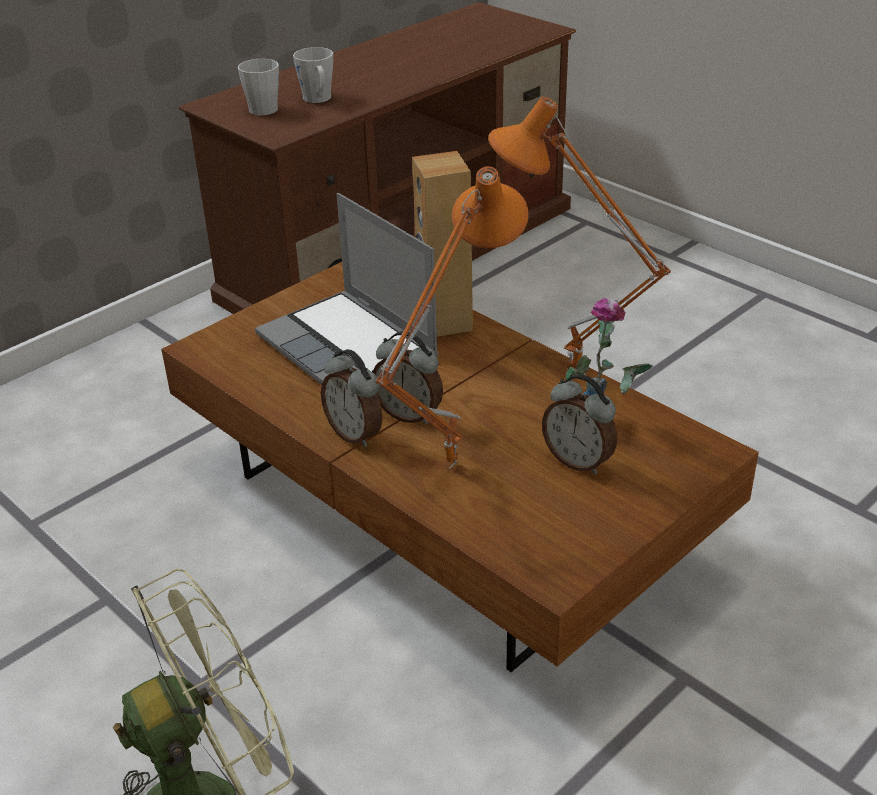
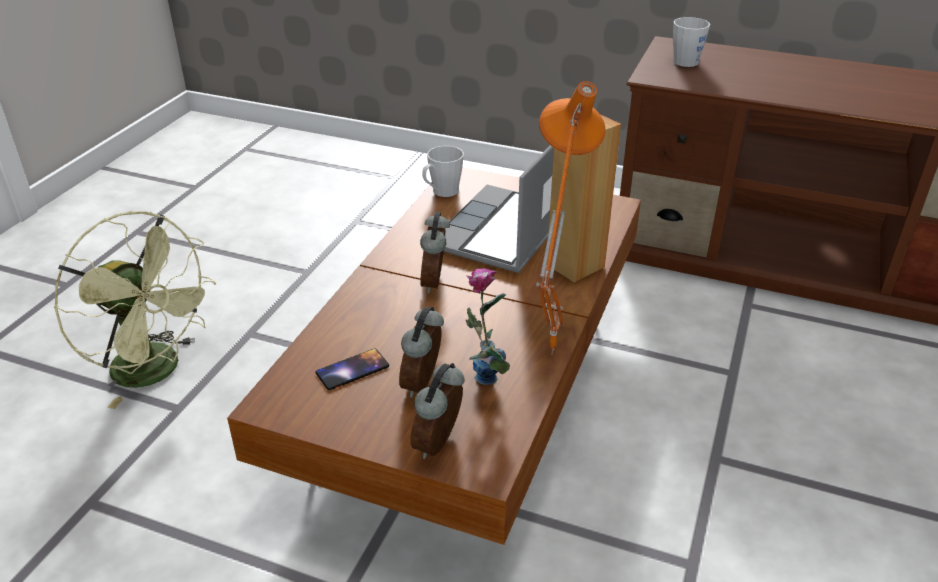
camera: 65 degrees right, 0 degrees up
(318, 99) = (731, 75): grey mug -> grey mug (441, 192)
(355, 434) = (397, 266): alarm clock -> alarm clock (440, 444)
(448, 463) = (385, 317): orange table lamp -> none
(528, 505) = (352, 369): none -> phone

